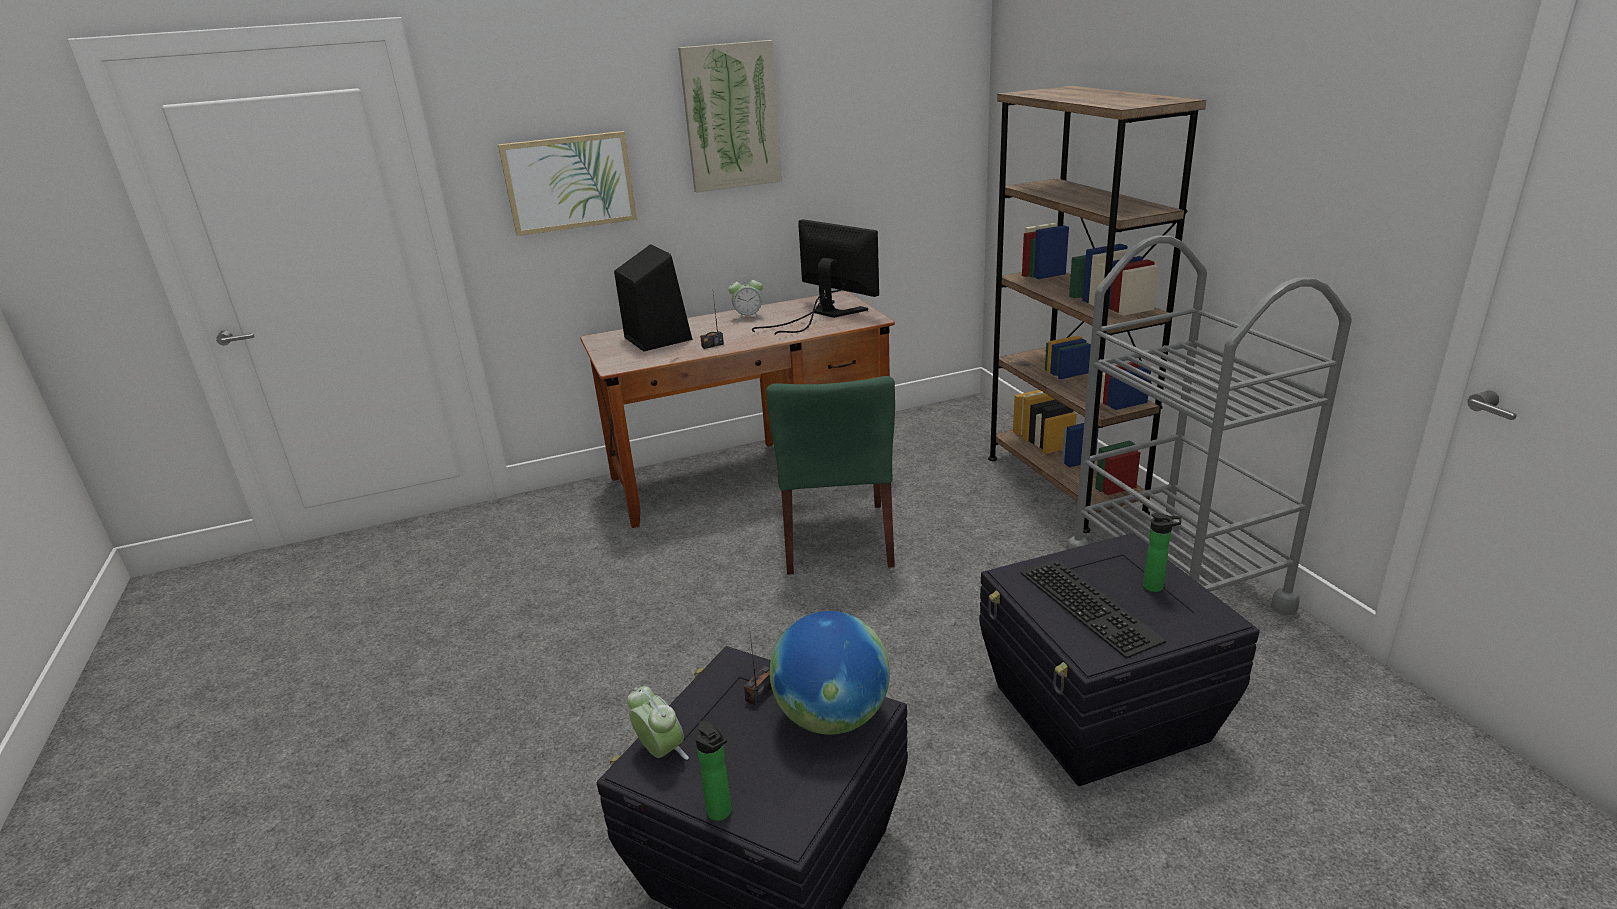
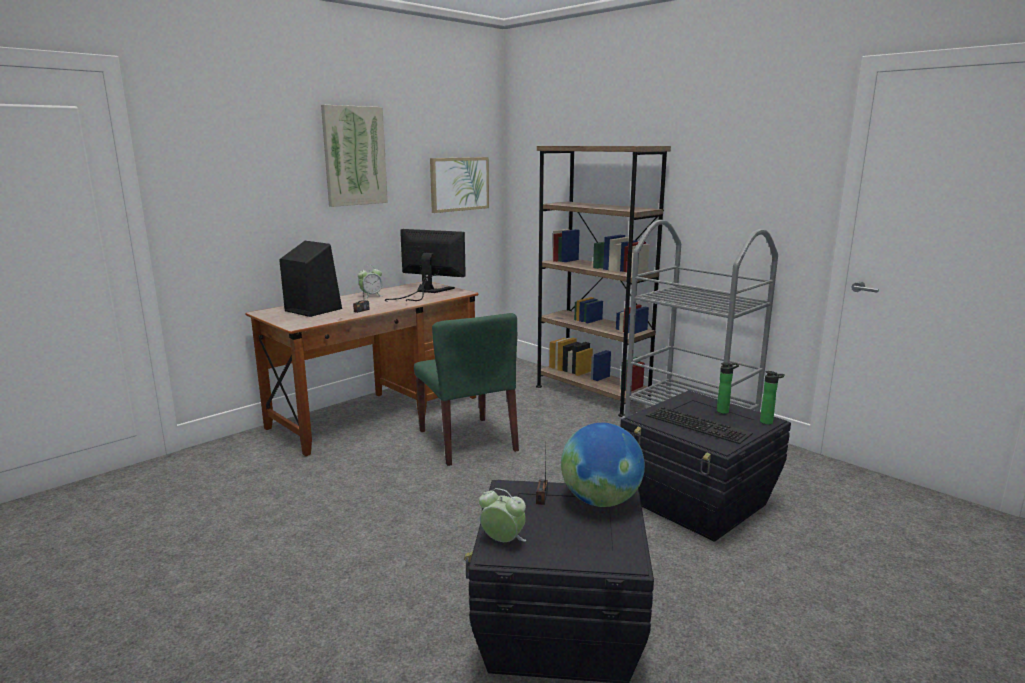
camera: 25 degrees left, 10 degrees down
(569, 182) = (240, 194): picture -> picture (459, 184)
(721, 813) = (577, 563): bottle -> bottle (768, 422)

